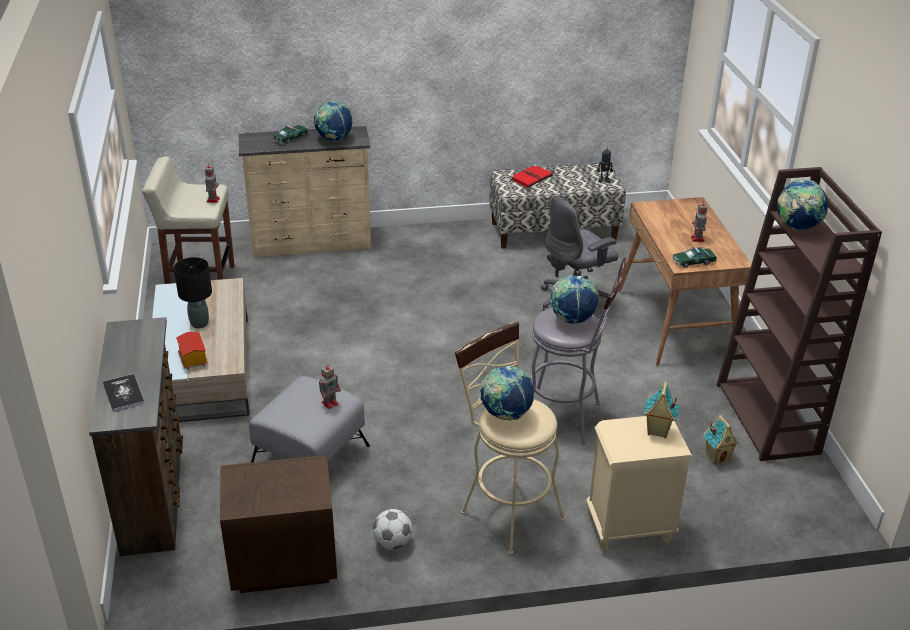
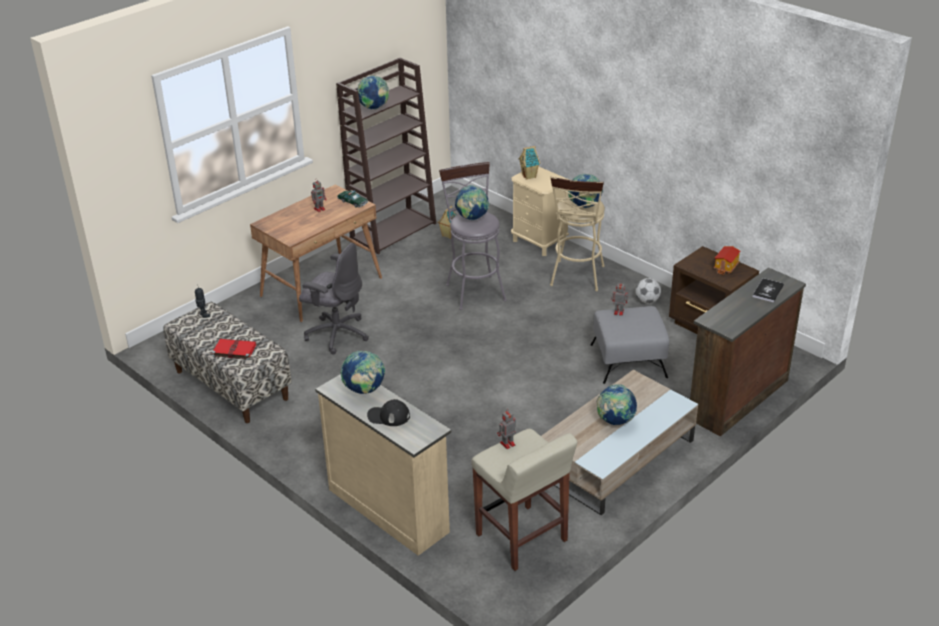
camera: 125 degrees left, 0 degrees up
(192, 360) = (652, 398): toy house -> toy house (726, 267)
(199, 323) = (615, 421): black table lamp -> globe
(291, 138) = (388, 416): toy car -> black cap

